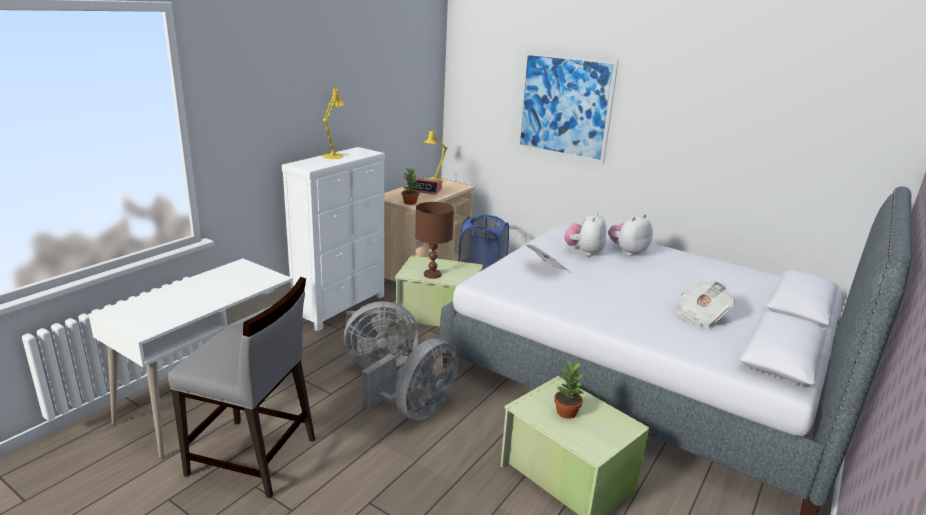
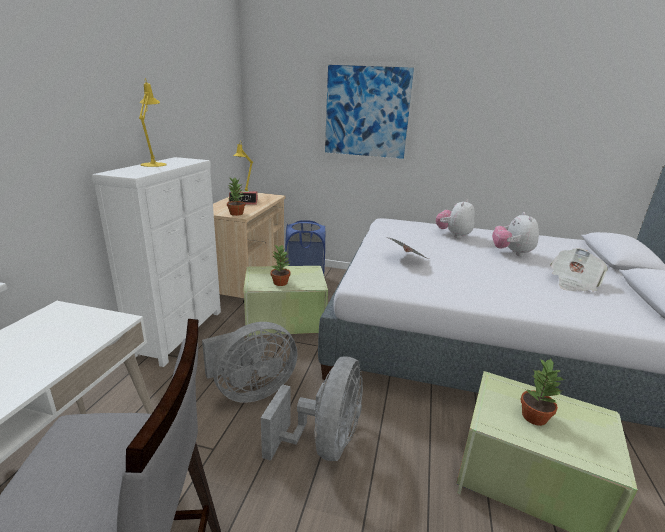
camera: 20 degrees left, 0 degrees up
(432, 274) = (280, 282): brown table lamp -> potted plant
(584, 252) = (422, 240): plush toy -> plush toy (511, 253)

